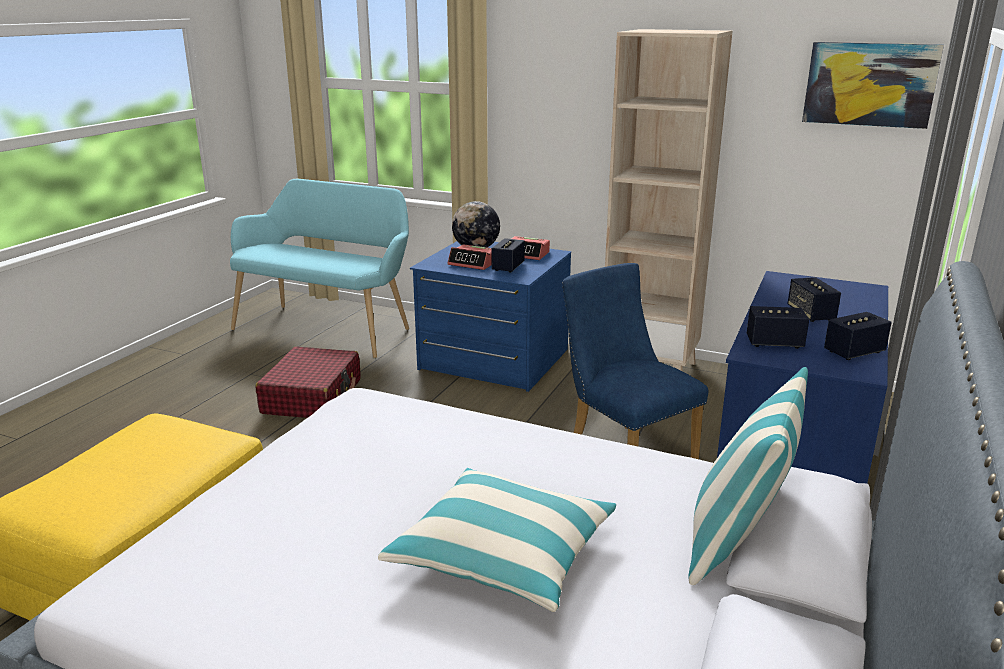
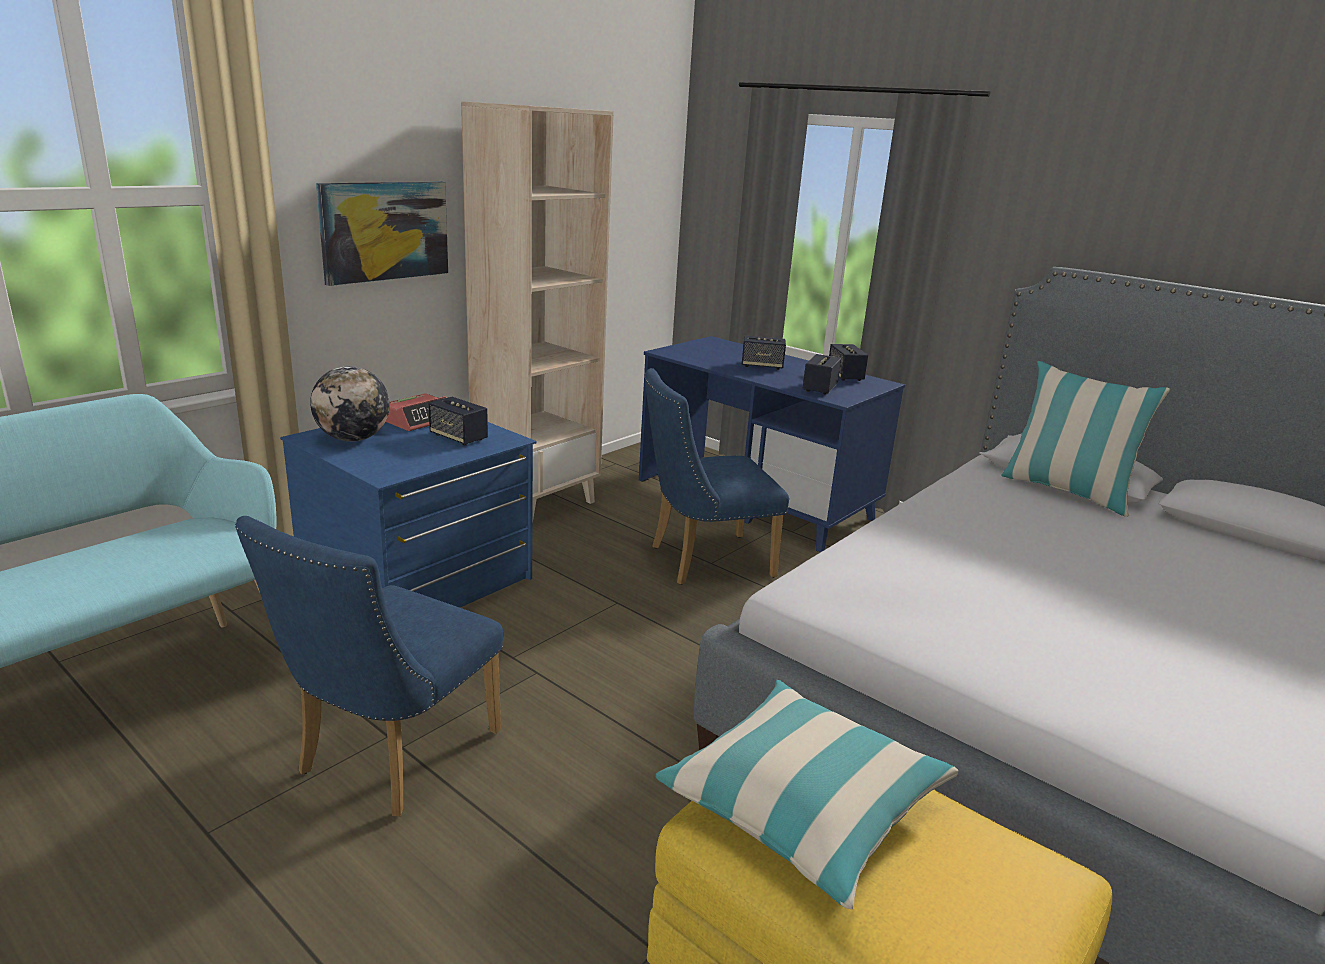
camera: 75 degrees left, 0 degrees up
(312, 396) = (389, 758): red suitcase -> blue chair
(473, 263) = (417, 451): alarm clock -> none
(503, 555) = (1114, 569): pillow -> pillow (803, 804)
(869, 84) = (637, 162): picture -> picture (384, 231)

